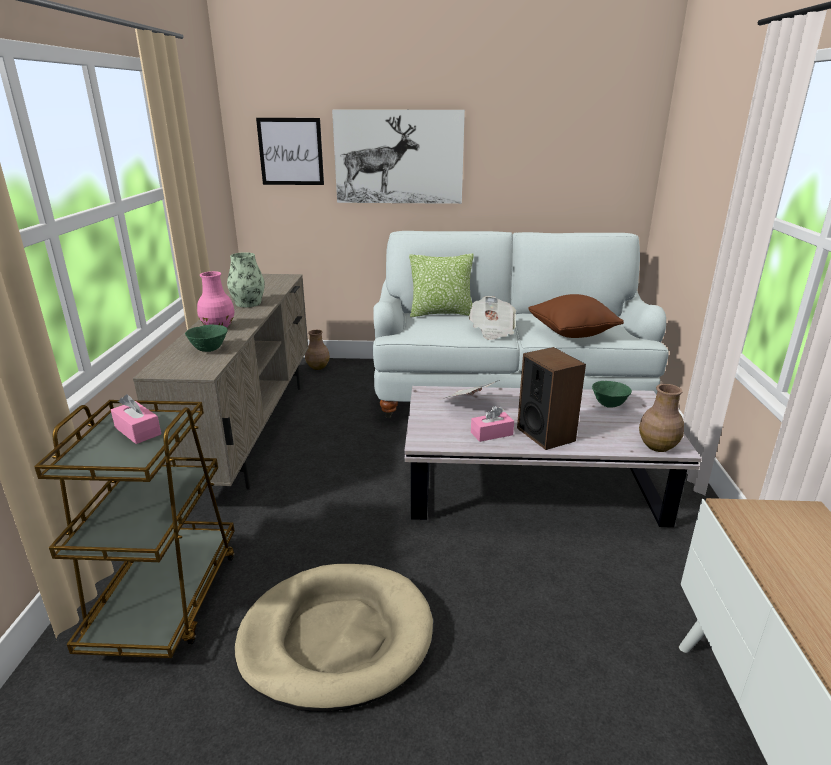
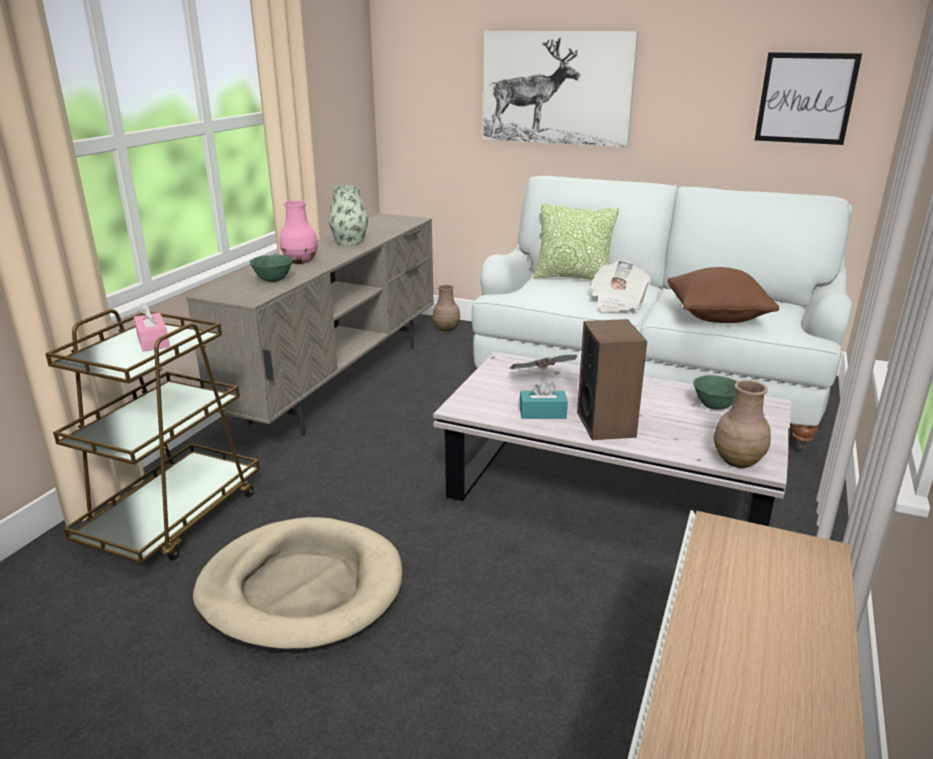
camera: 20 degrees right, 0 degrees up
(291, 151) = (438, 79): picture -> picture (806, 98)
(491, 433) = (542, 413): pink tissue box -> turquoise tissue box

